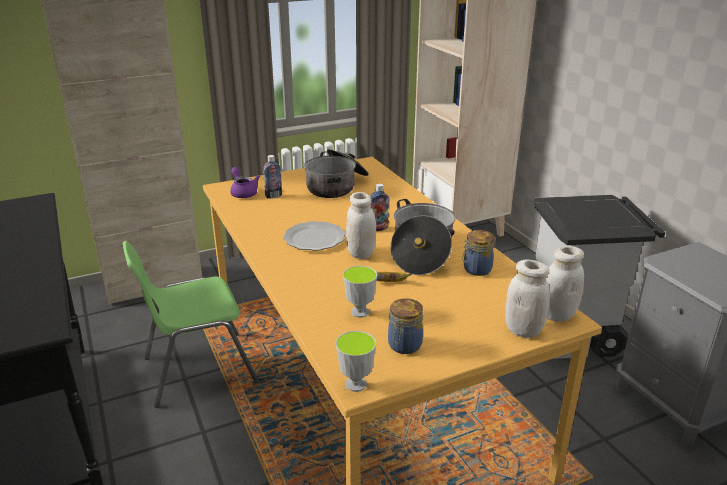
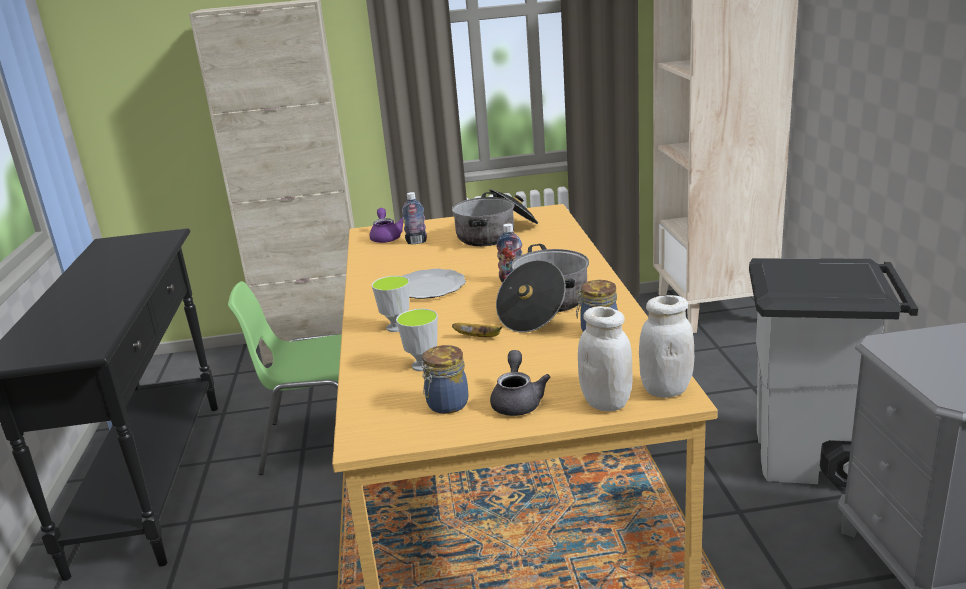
camera: 20 degrees right, 5 degrees down
(356, 384) = (362, 438): cup -> cup (396, 327)
(361, 253) = (470, 305): white jar -> none
(457, 336) = (517, 401): none -> grey teapot

